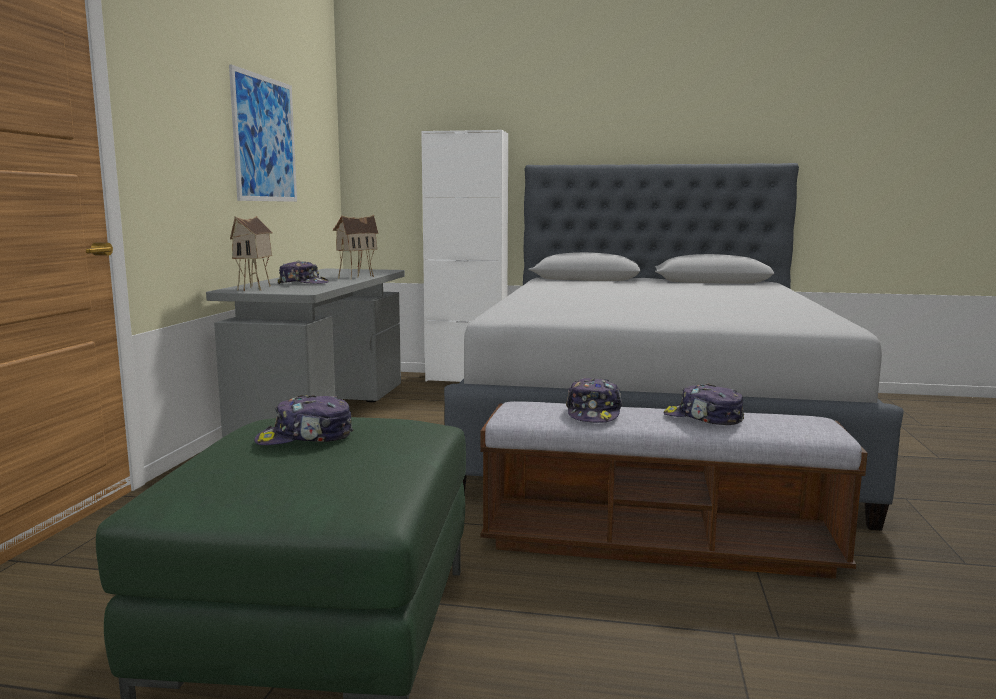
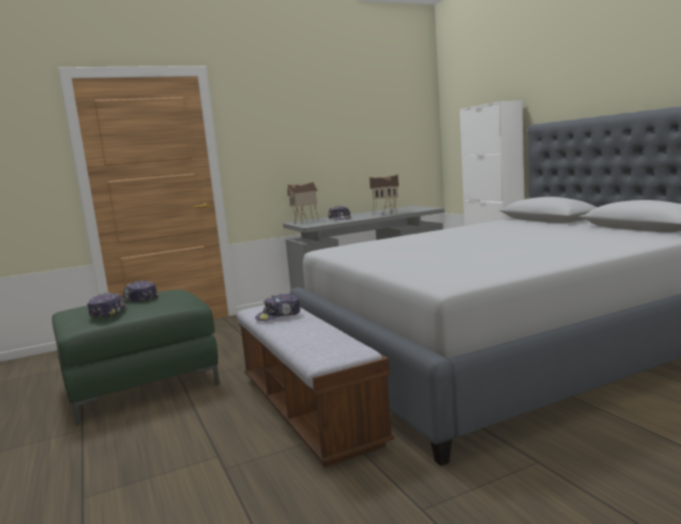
camera: 55 degrees right, 0 degrees up
(264, 139) = (346, 133): picture -> none
(703, 419) = (304, 332): cap -> cap (108, 312)

